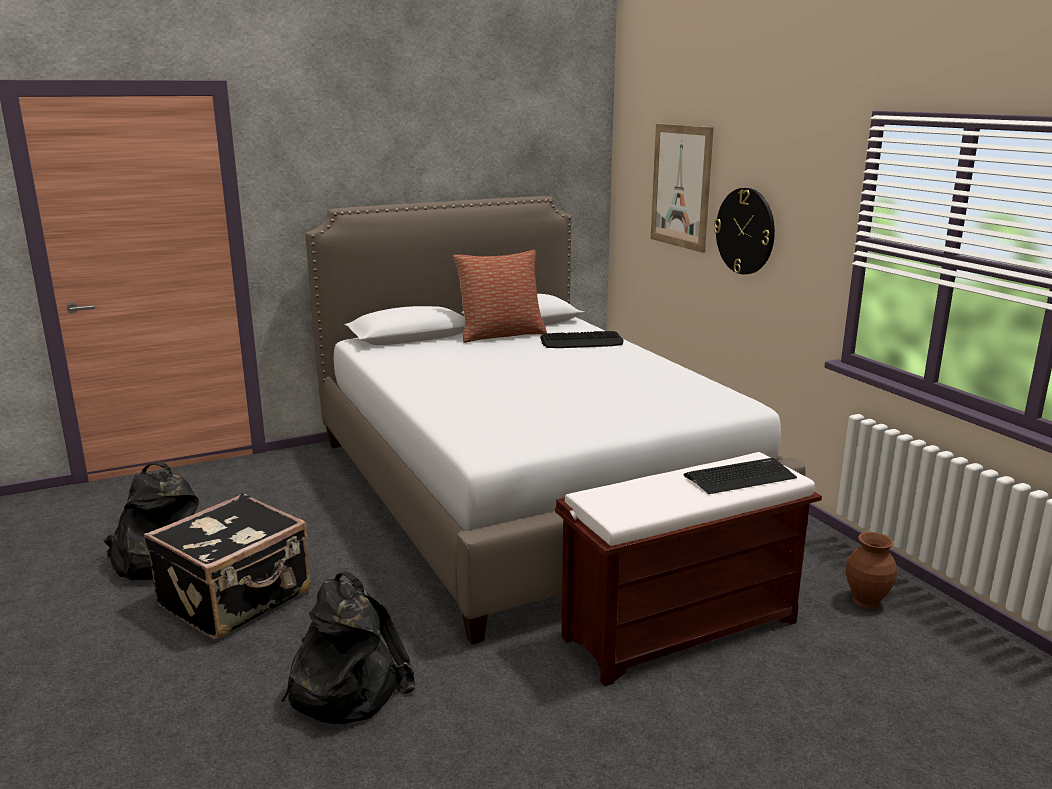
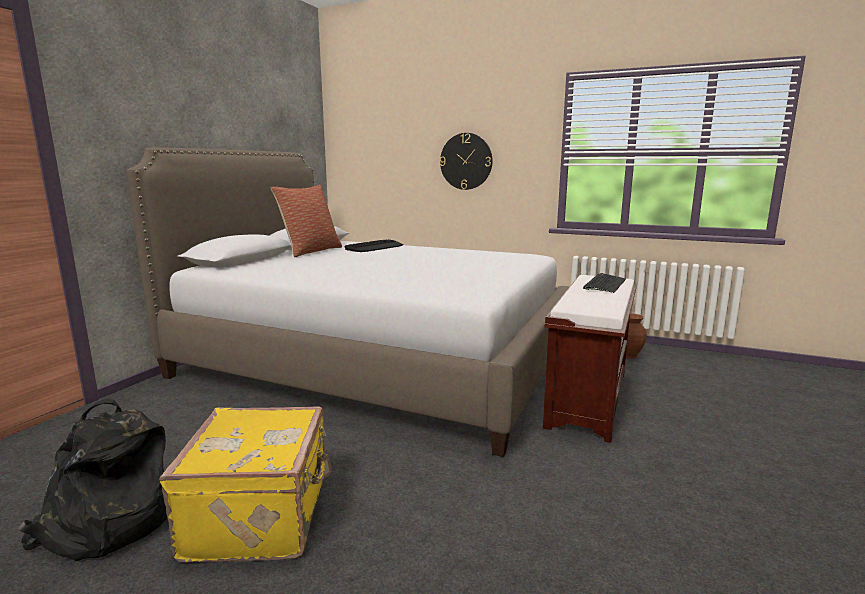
camera: 40 degrees left, 5 degrees down
(237, 599) = (262, 516): black suitcase -> yellow suitcase
(345, 686) = (472, 529): black backpack -> none
(681, 186) = (401, 140): picture -> none

